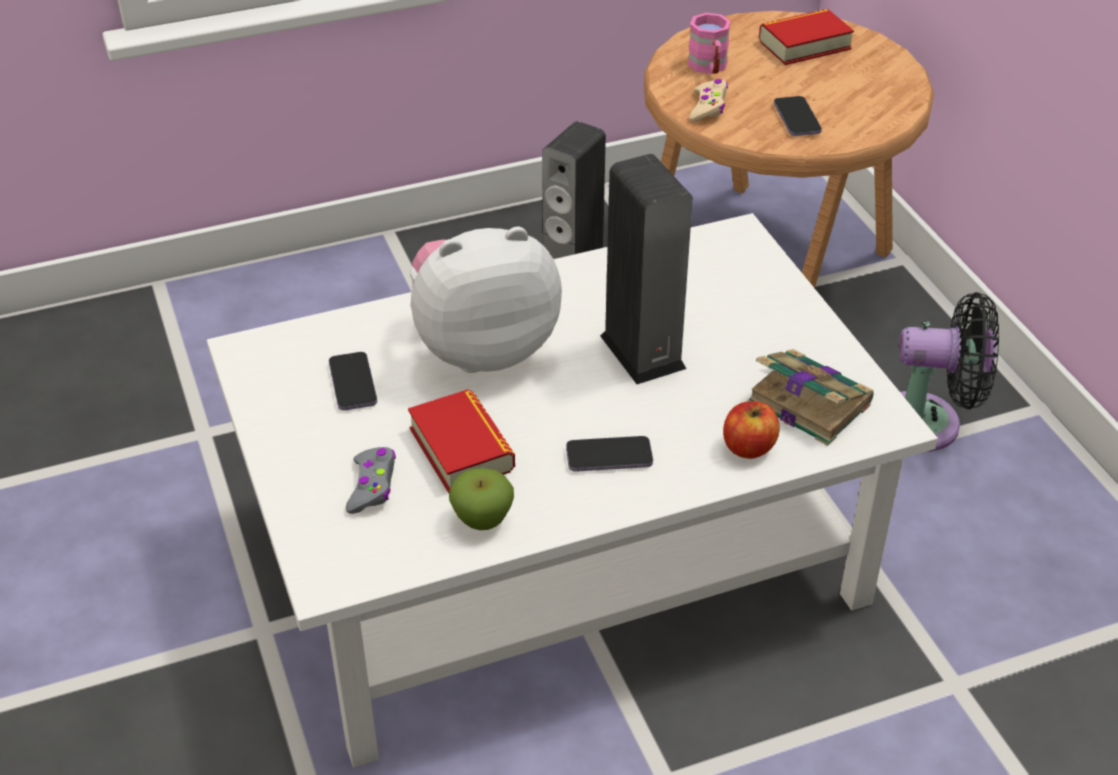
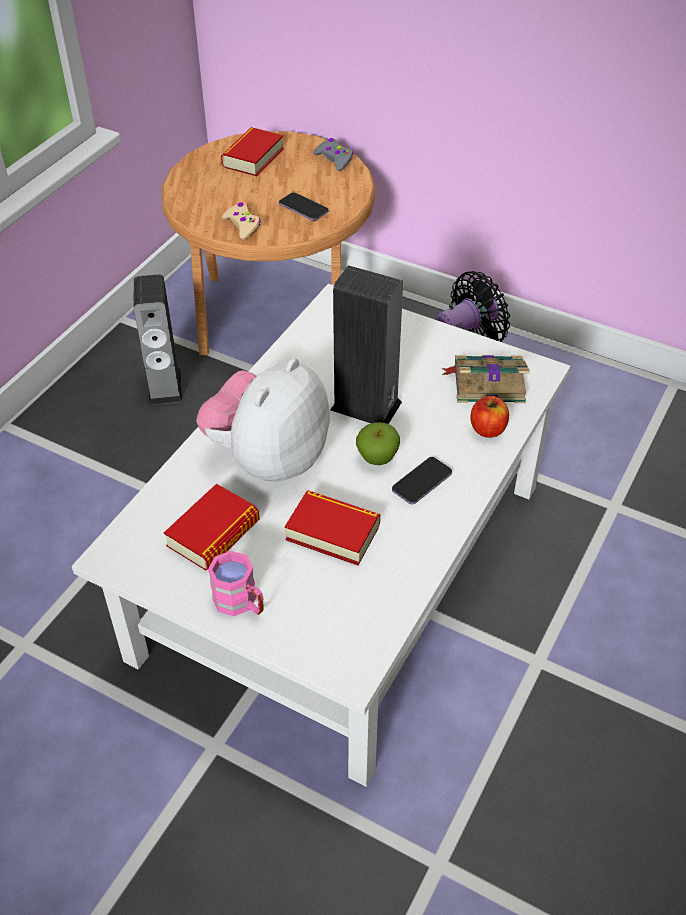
camera: 40 degrees left, 5 degrees up
(353, 383) = (213, 533): phone -> book
(372, 486) = (307, 592): grey game controller -> grey game controller (334, 159)
(482, 520) = (397, 568): apple -> apple (377, 458)
(709, 68) = (212, 199): pink mug -> pink mug (241, 603)

